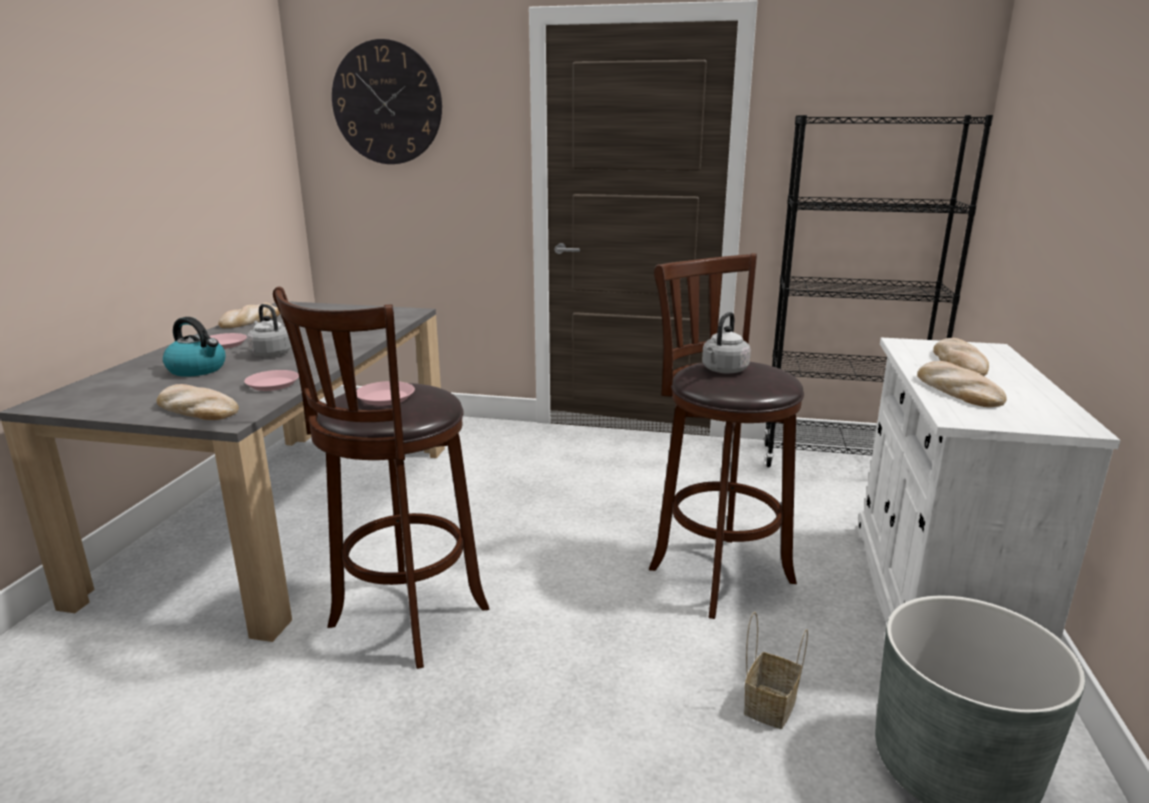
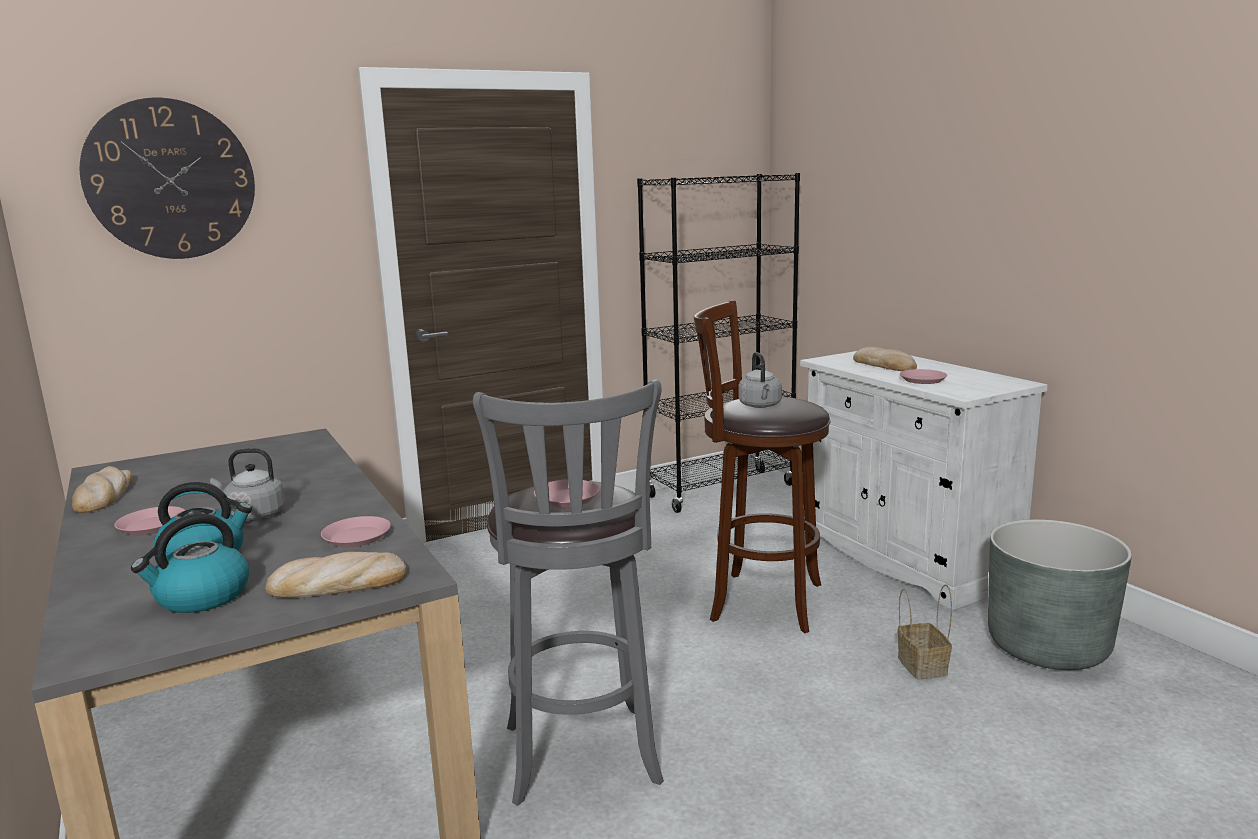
camera: 40 degrees left, 5 degrees down
(141, 392) = (201, 597): none -> kettle
(403, 621) = (582, 760): brown stool -> grey stool
(956, 390) = (923, 380): bread -> pink plate

